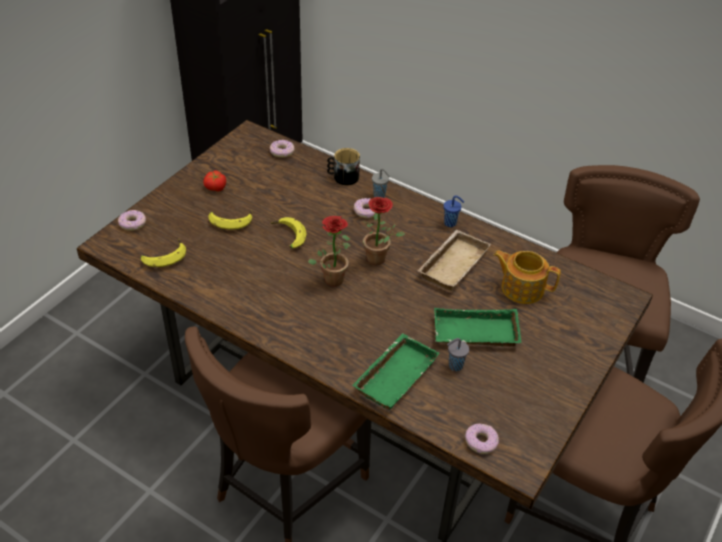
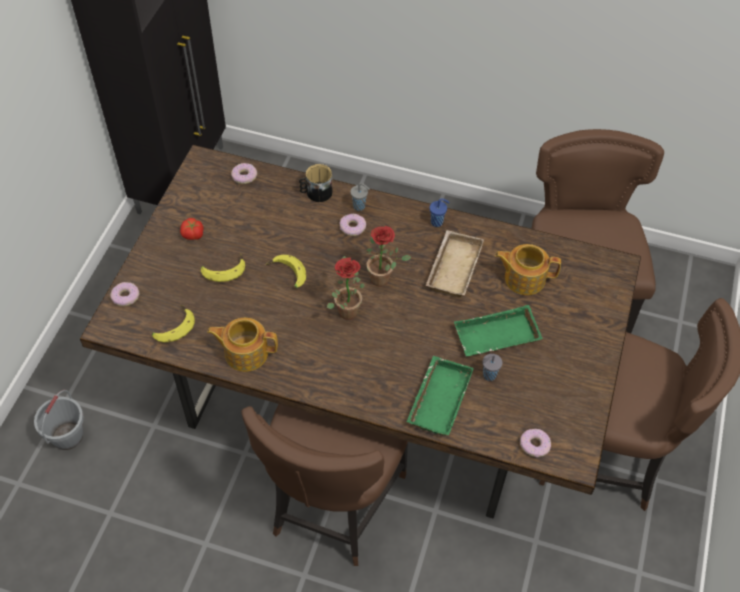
camera: 15 degrees left, 10 degrees up
(64, 363) = (67, 436): none -> grey bucket
(221, 292) = (245, 352): none -> teapot

